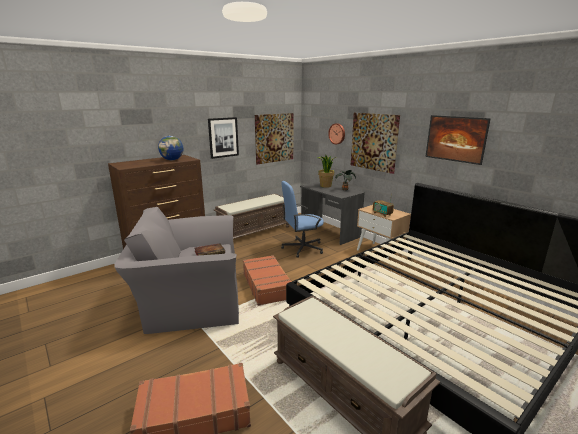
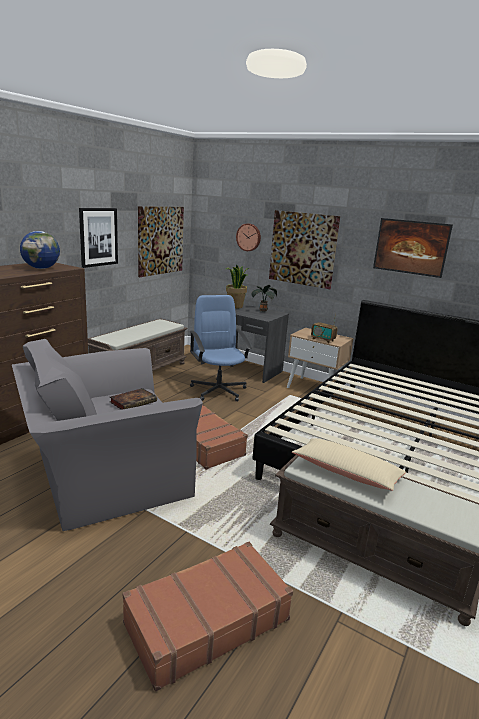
camera: 20 degrees left, 0 degrees up
(302, 248) = (218, 390): blue office chair -> blue office chair turned 105 degrees clockwise
(324, 322) = (346, 472): none -> beige pillow

